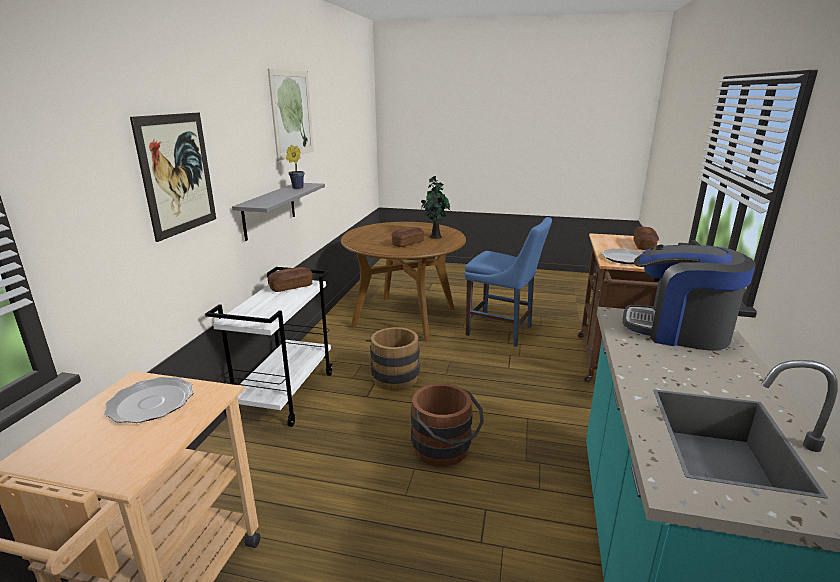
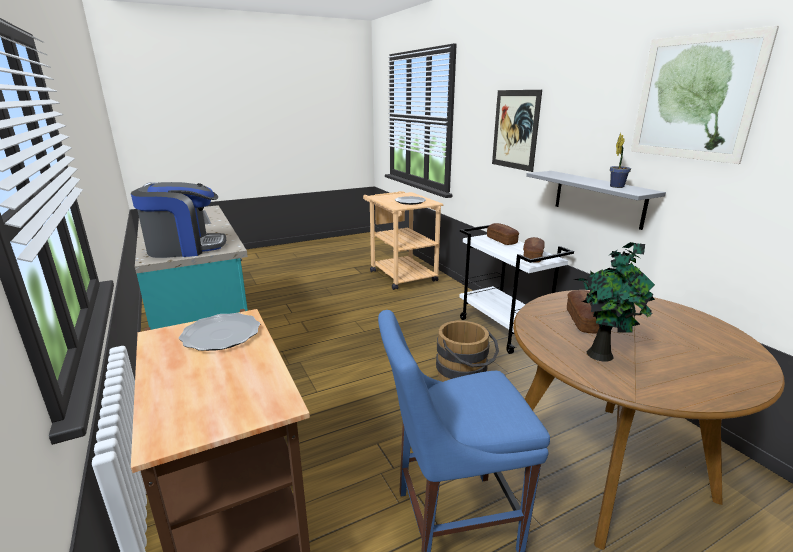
camera: 140 degrees right, 0 degrees up
(445, 450) = (357, 345): brown bucket -> none
(644, 246) = (176, 394): bread -> bread (501, 240)

